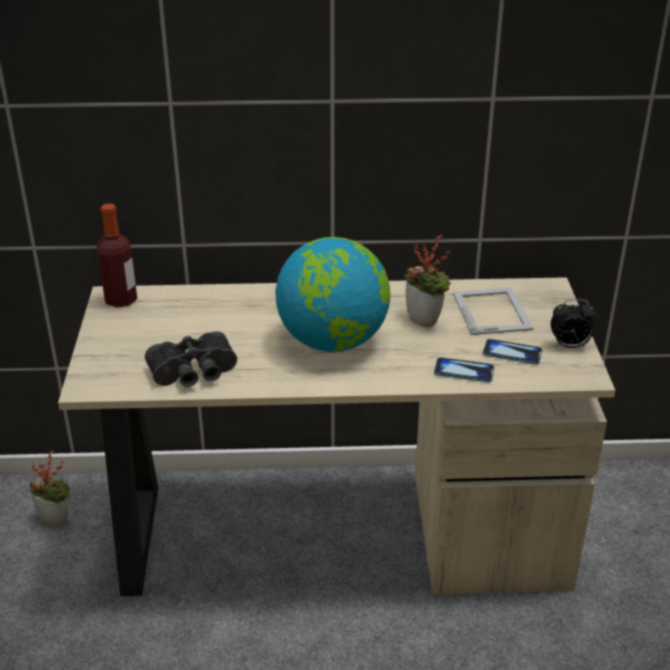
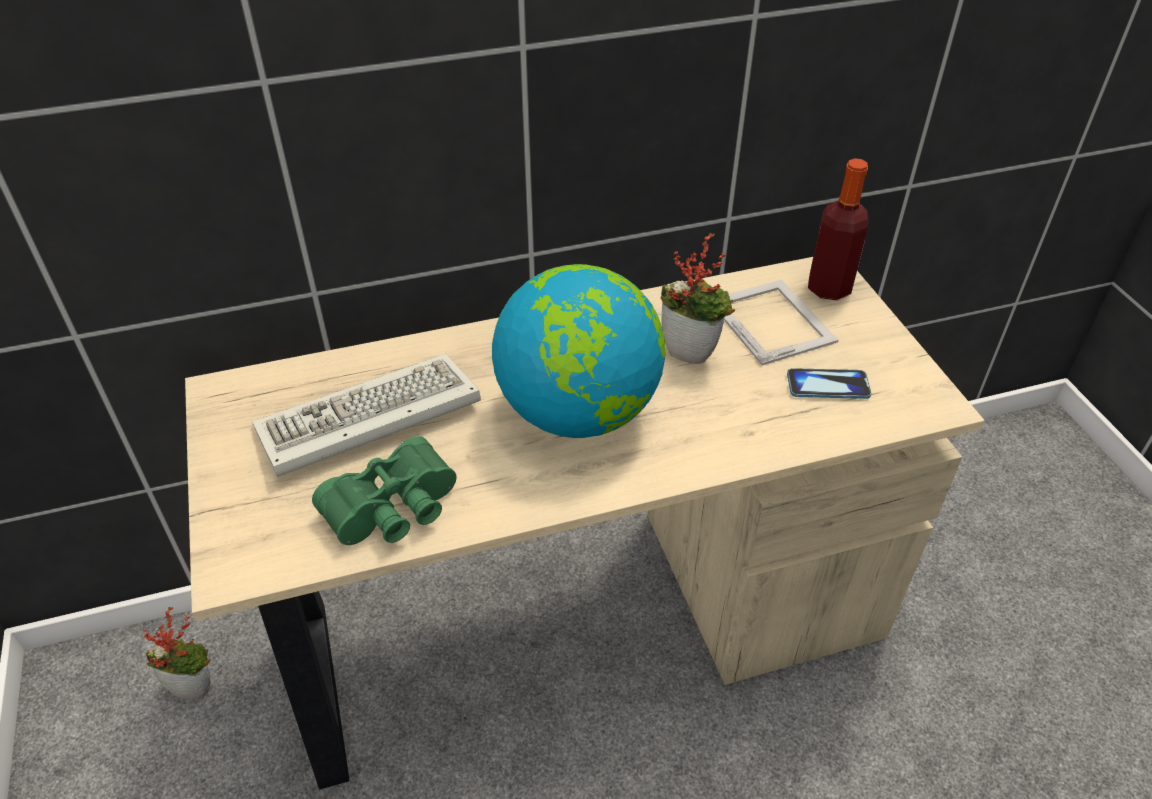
camera: 15 degrees left, 10 degrees up
(121, 300) = (237, 395): bottle -> bottle (829, 288)
(194, 326) = (364, 422): none -> keyboard
(194, 373) = (395, 510): black binoculars -> green binoculars
(464, 371) = (778, 429): phone -> none
(569, 346) = (894, 360): alarm clock -> none

